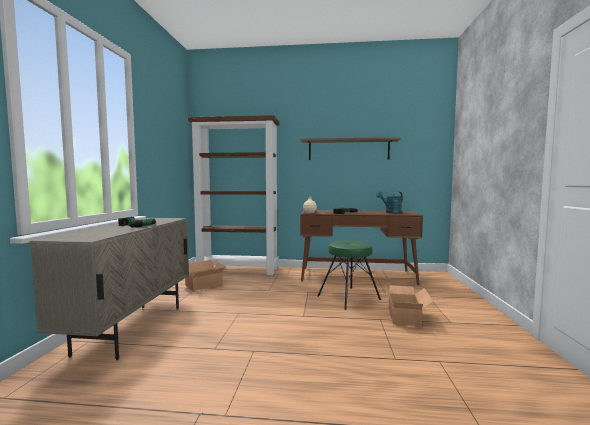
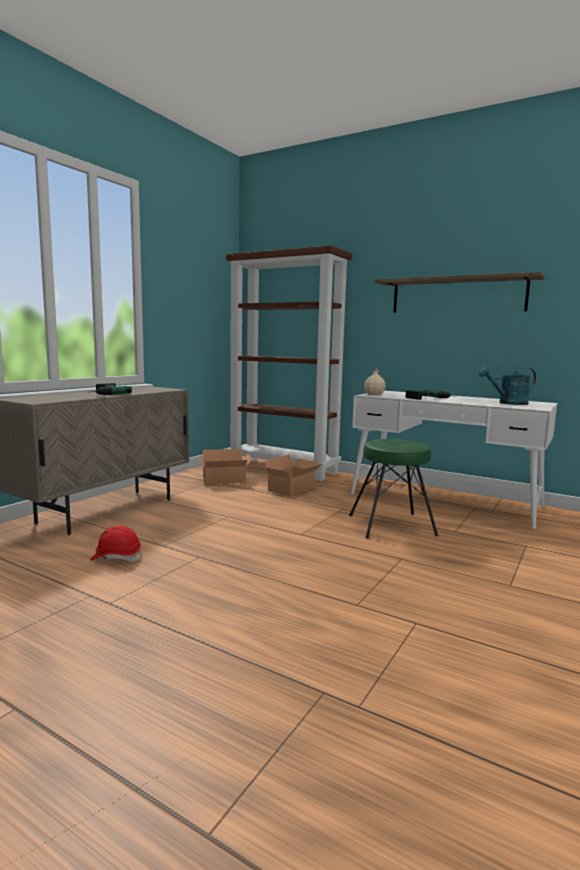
camera: 25 degrees right, 5 degrees up
(186, 370) = (116, 558): none -> red hard hat
(357, 275) = (445, 500): brown desk -> white desk
(405, 316) = (446, 563): cardboard box -> cardboard box (293, 488)

